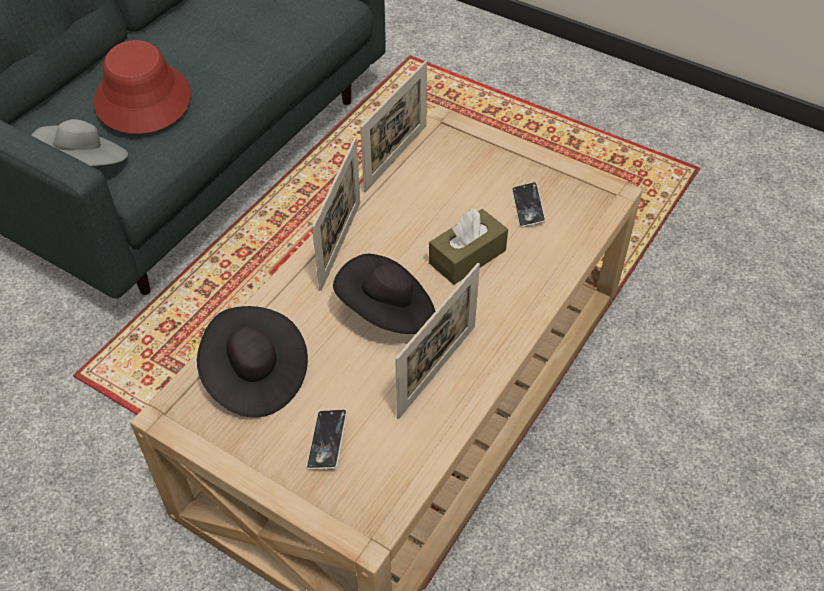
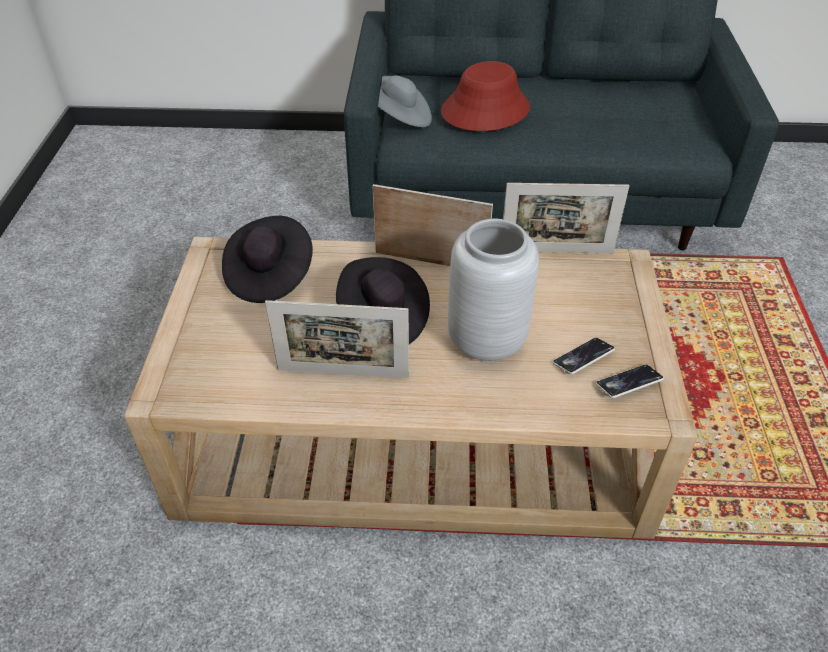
camera: 60 degrees right, 5 degrees down
(327, 441) = (232, 339): phone -> phone (628, 384)
(340, 245) = (430, 262): picture frame -> picture frame turned 150 degrees counterclockwise
(467, 256) = (485, 341): brown tissue box -> grey vase

